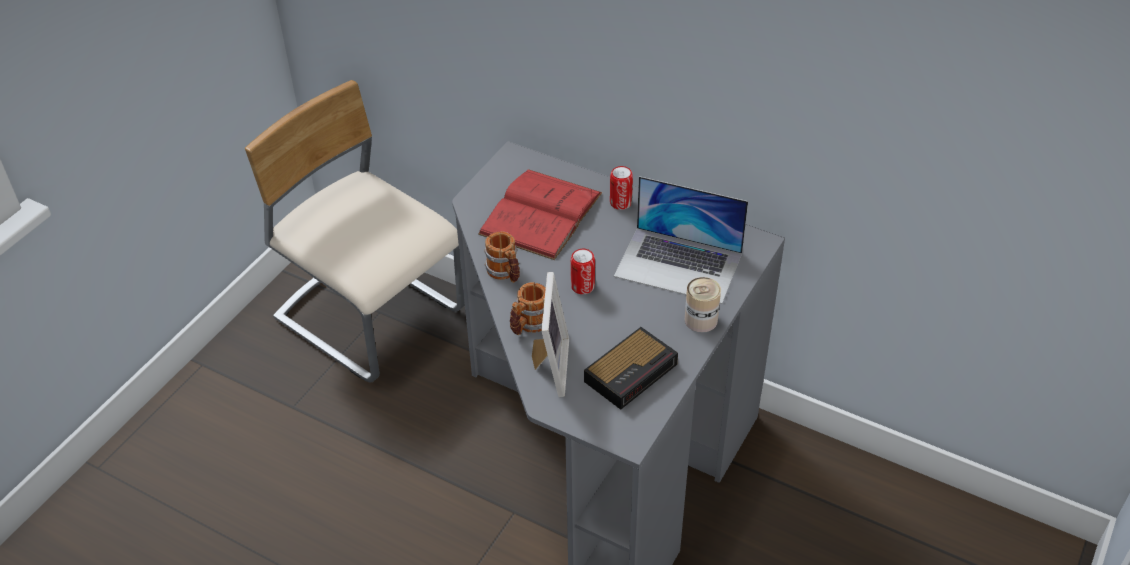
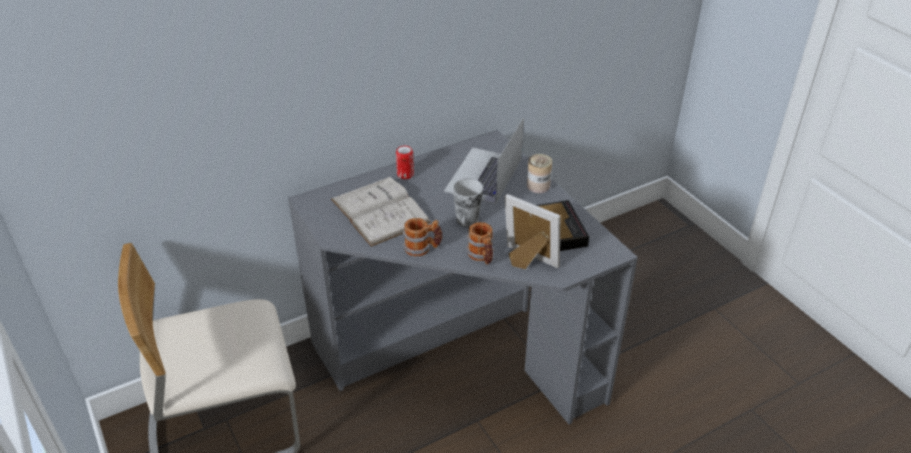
camera: 60 degrees left, 5 degrees down
(541, 213) = (380, 211): red book -> white book
(582, 286) = (467, 220): can -> cup
(679, 265) = (484, 175): laptop -> laptop turned 150 degrees clockwise

